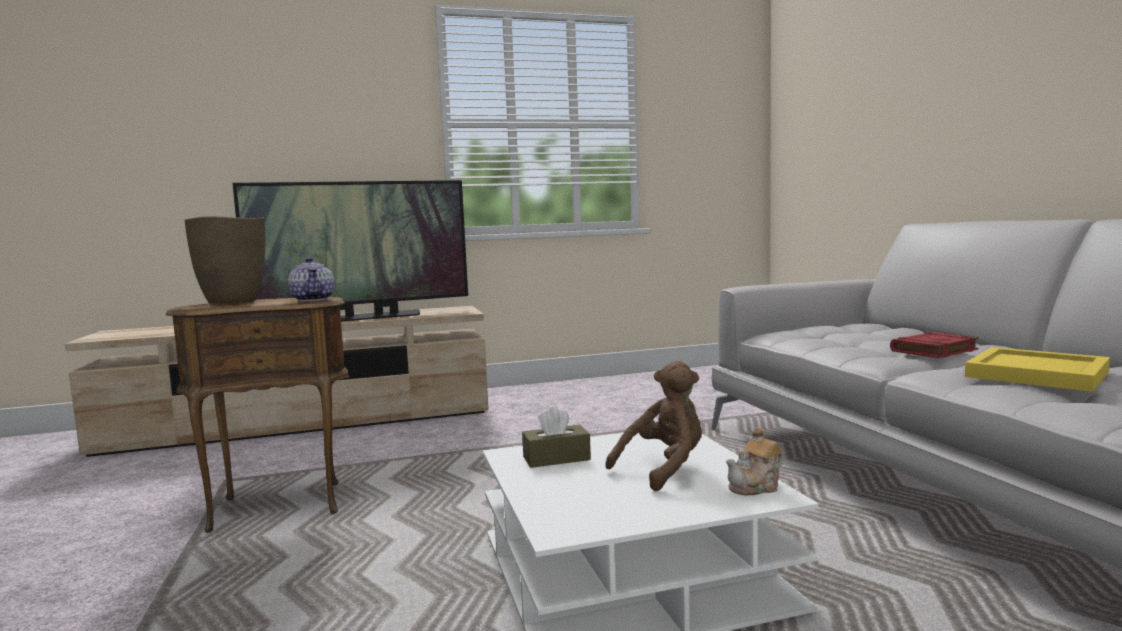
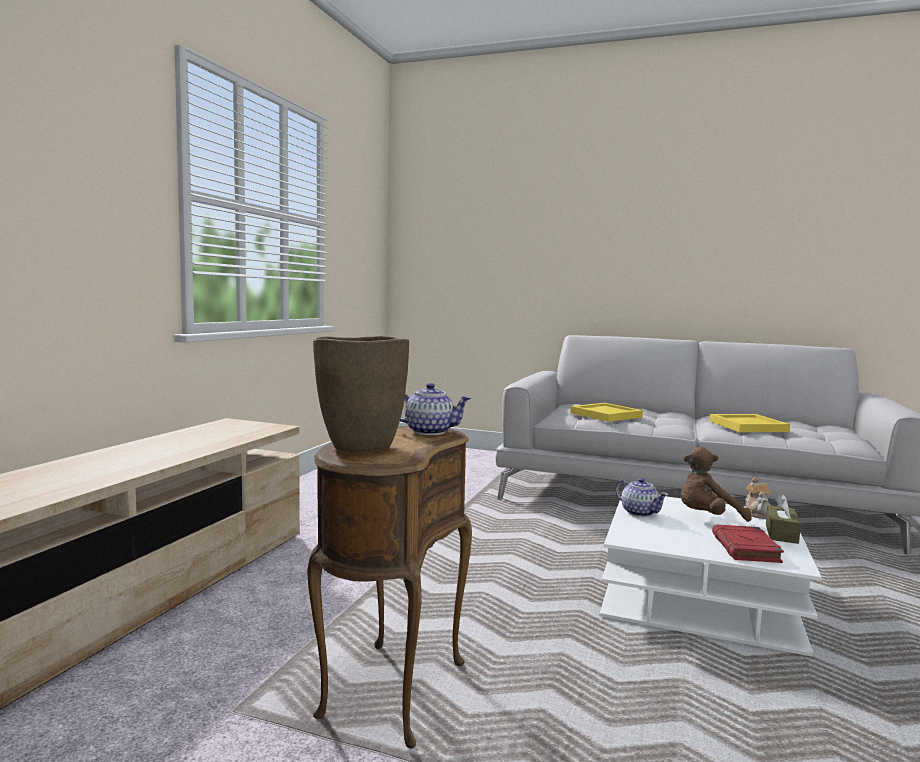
camera: 55 degrees left, 0 degrees up
(363, 318) = (178, 449): television -> none
(556, 458) = (654, 532): brown tissue box -> brown tissue box (781, 533)
(615, 442) = (639, 512): none -> teapot
(664, 469) = (707, 518): brown plush toy -> brown plush toy turned 105 degrees counterclockwise
(845, 336) = (607, 415): none -> yellow tray
(934, 351) = (673, 419): red book -> red book (746, 549)

